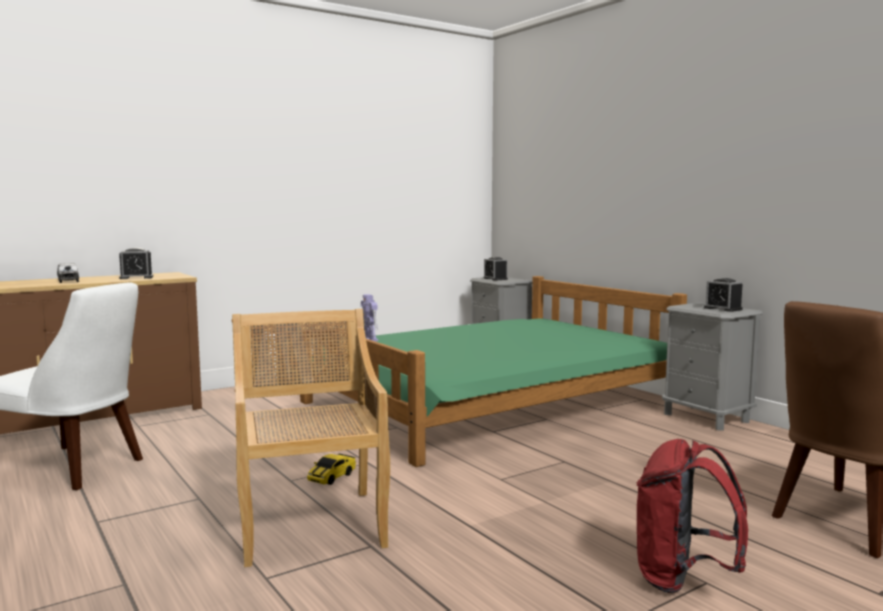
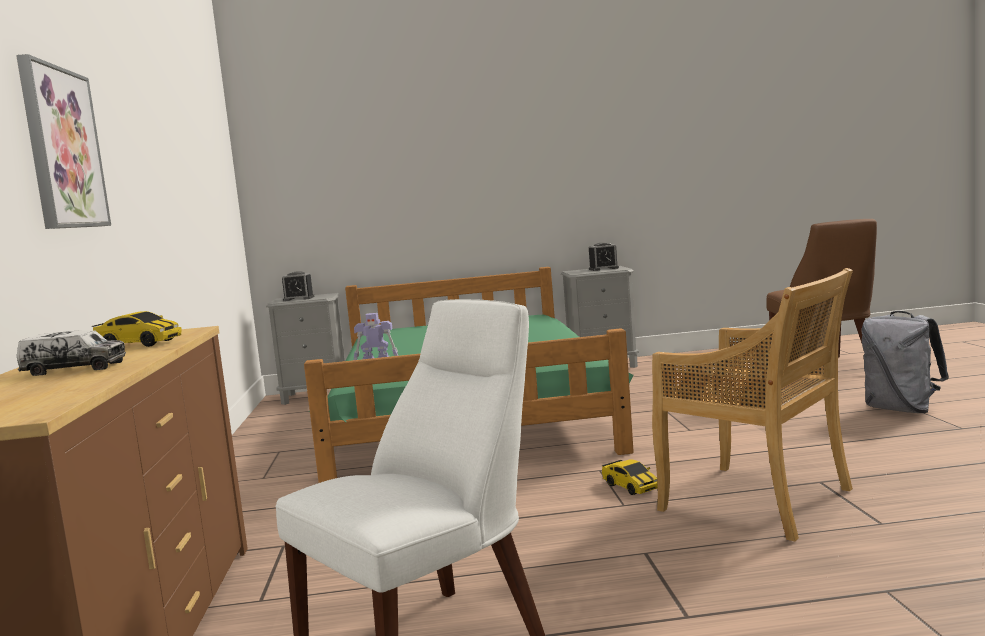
camera: 60 degrees left, 0 degrees up
(136, 277) = (139, 344): alarm clock -> toy car
(182, 171) = (62, 148): none -> picture
(310, 524) = (758, 501): beige chair -> beige chair turned 150 degrees counterclockwise
(682, 580) = (902, 409): red backpack -> grey backpack

